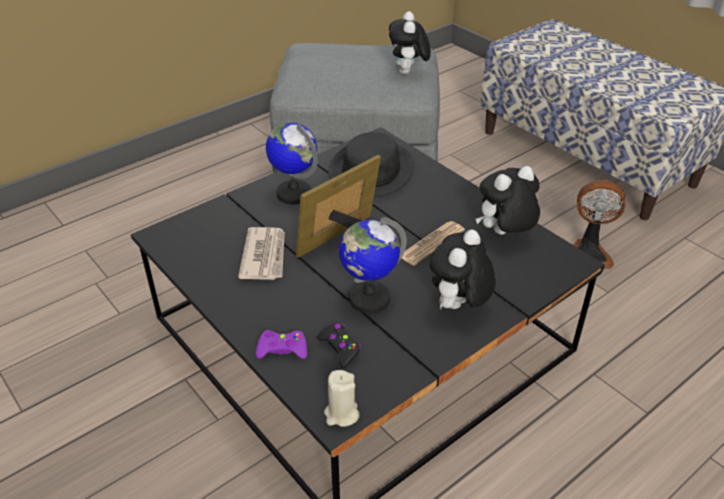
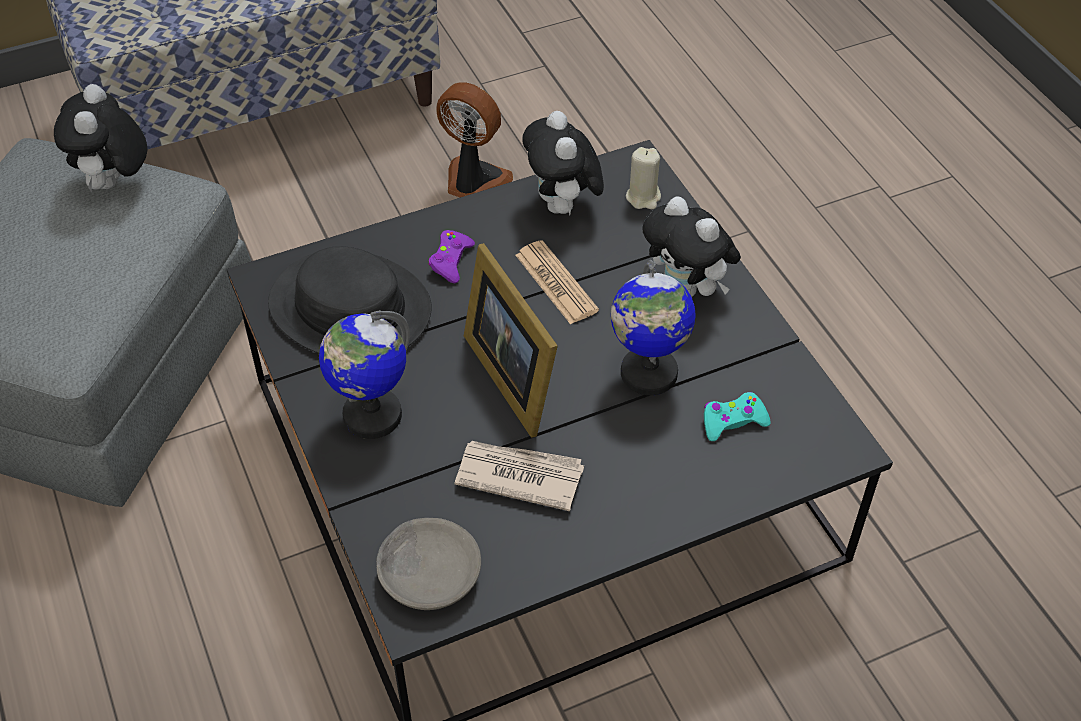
camera: 75 degrees left, 10 degrees up
(188, 235) = (429, 573): none -> grey bowl
(282, 349) = (721, 483): purple game controller -> purple game controller (451, 261)
(340, 348) = (733, 421): black game controller -> turquoise game controller
(341, 414) = (841, 441): beige candle -> beige candle (643, 197)
(408, 72) = (114, 184): plush toy -> plush toy turned 75 degrees clockwise
(588, 253) = (473, 181): fan -> fan turned 90 degrees counterclockwise

